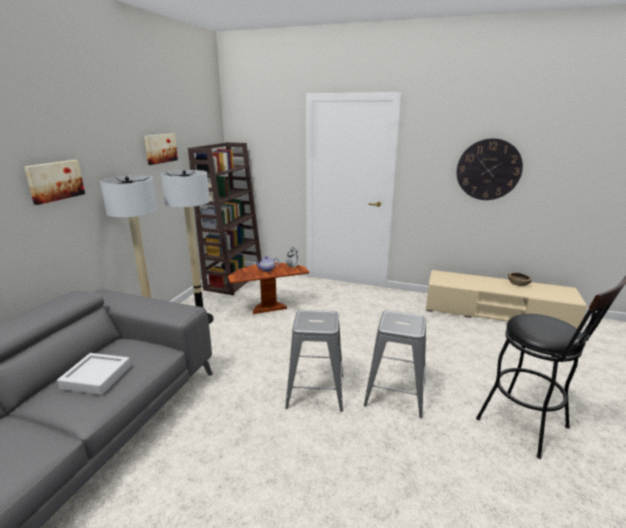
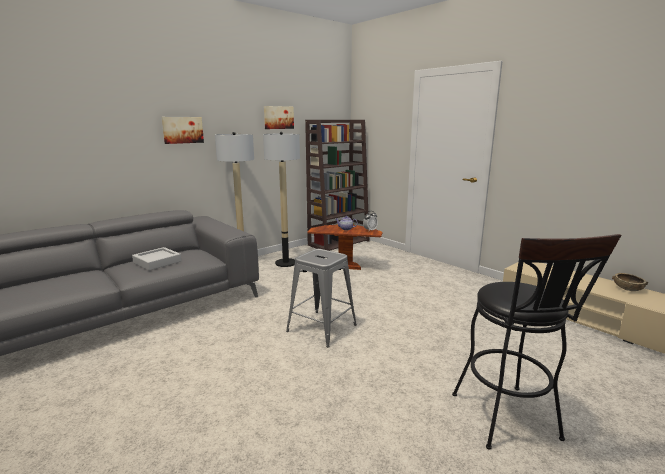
camera: 30 degrees right, 5 degrees down
(395, 394) = (389, 350): grey stool -> none
(488, 169) = (598, 142): wall clock -> none

